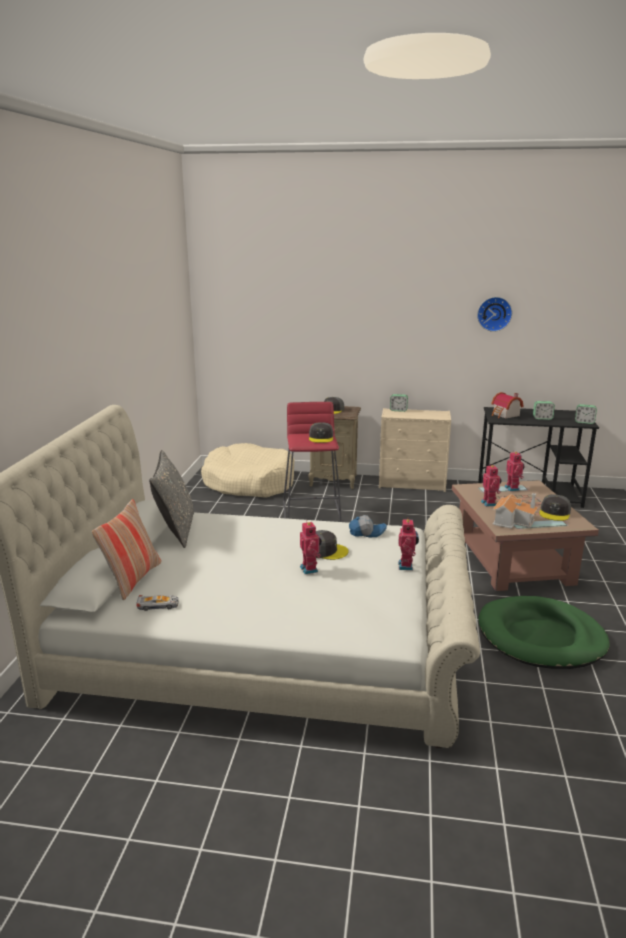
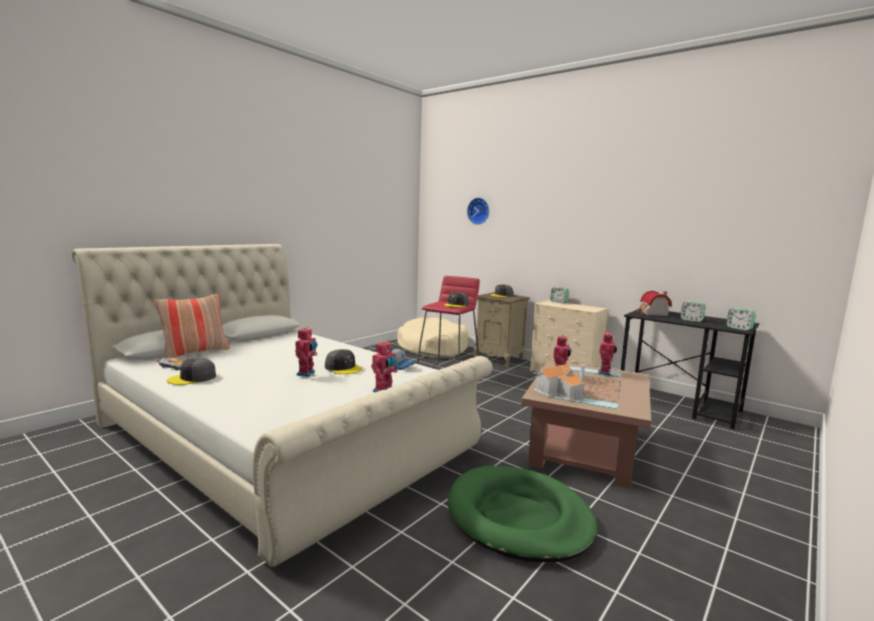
camera: 30 degrees right, 10 degrees down
(175, 530) = (276, 338): grey pillow -> none
(494, 313) = (655, 213): wall clock -> wall clock (479, 211)
(555, 513) = (619, 397): grey cap -> grey cap (193, 378)

